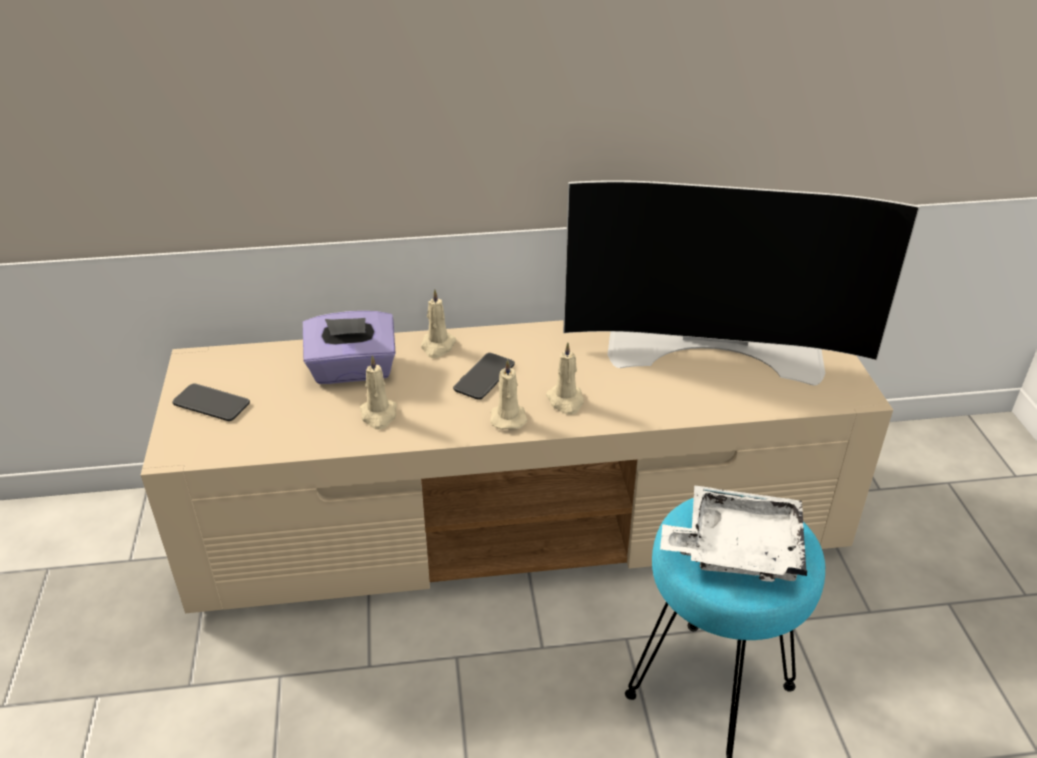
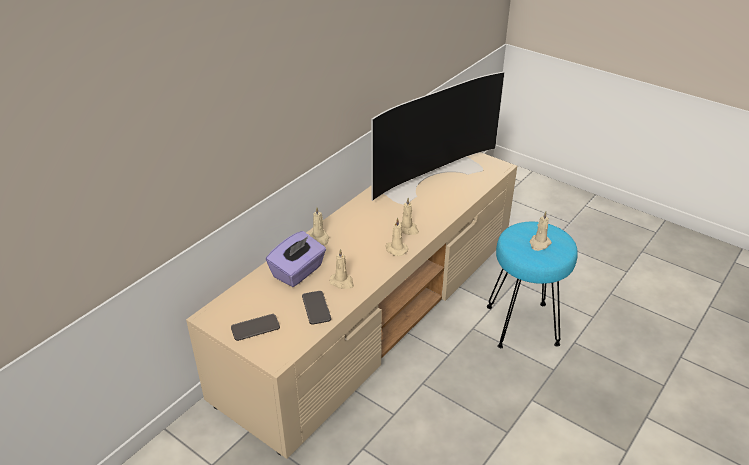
camera: 45 degrees left, 0 degrees up
(484, 377) = (360, 240): phone -> phone (316, 308)
(736, 548) = (539, 244): white tray -> beige candle

